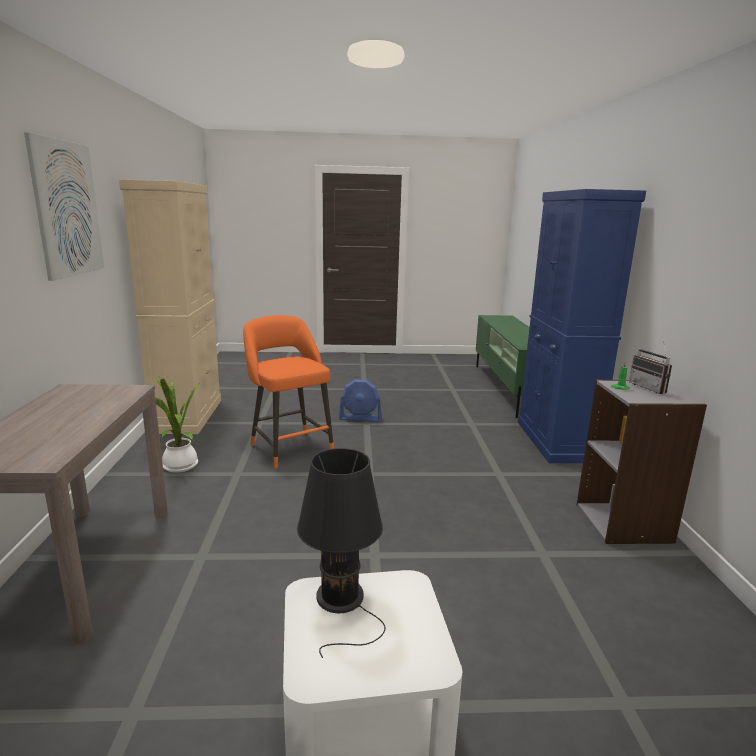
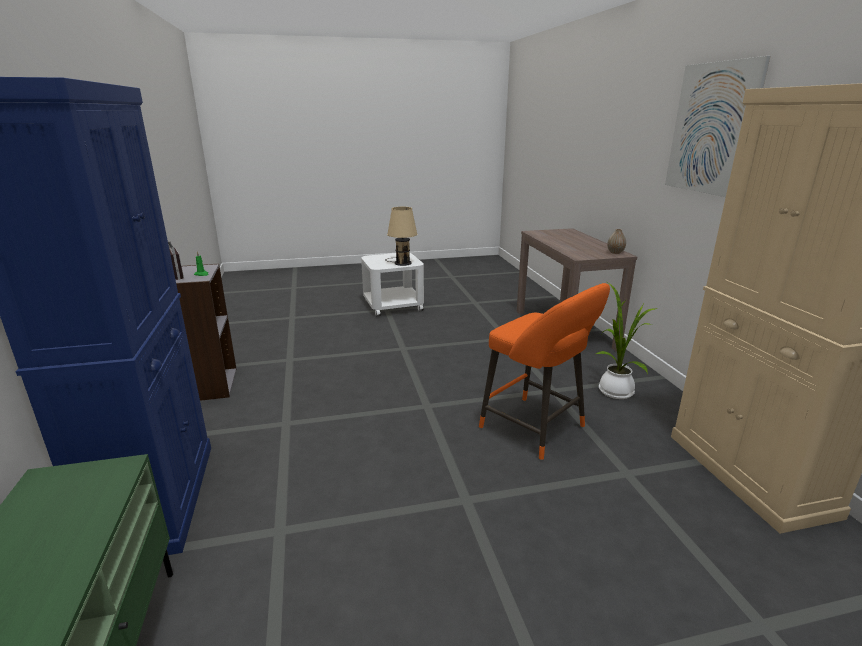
camera: 170 degrees right, 5 degrees up
(66, 391) = (615, 252): none -> vase
(342, 601) = (401, 263): black table lamp -> beige table lamp
(360, 418) = (482, 514): blue fan -> none

